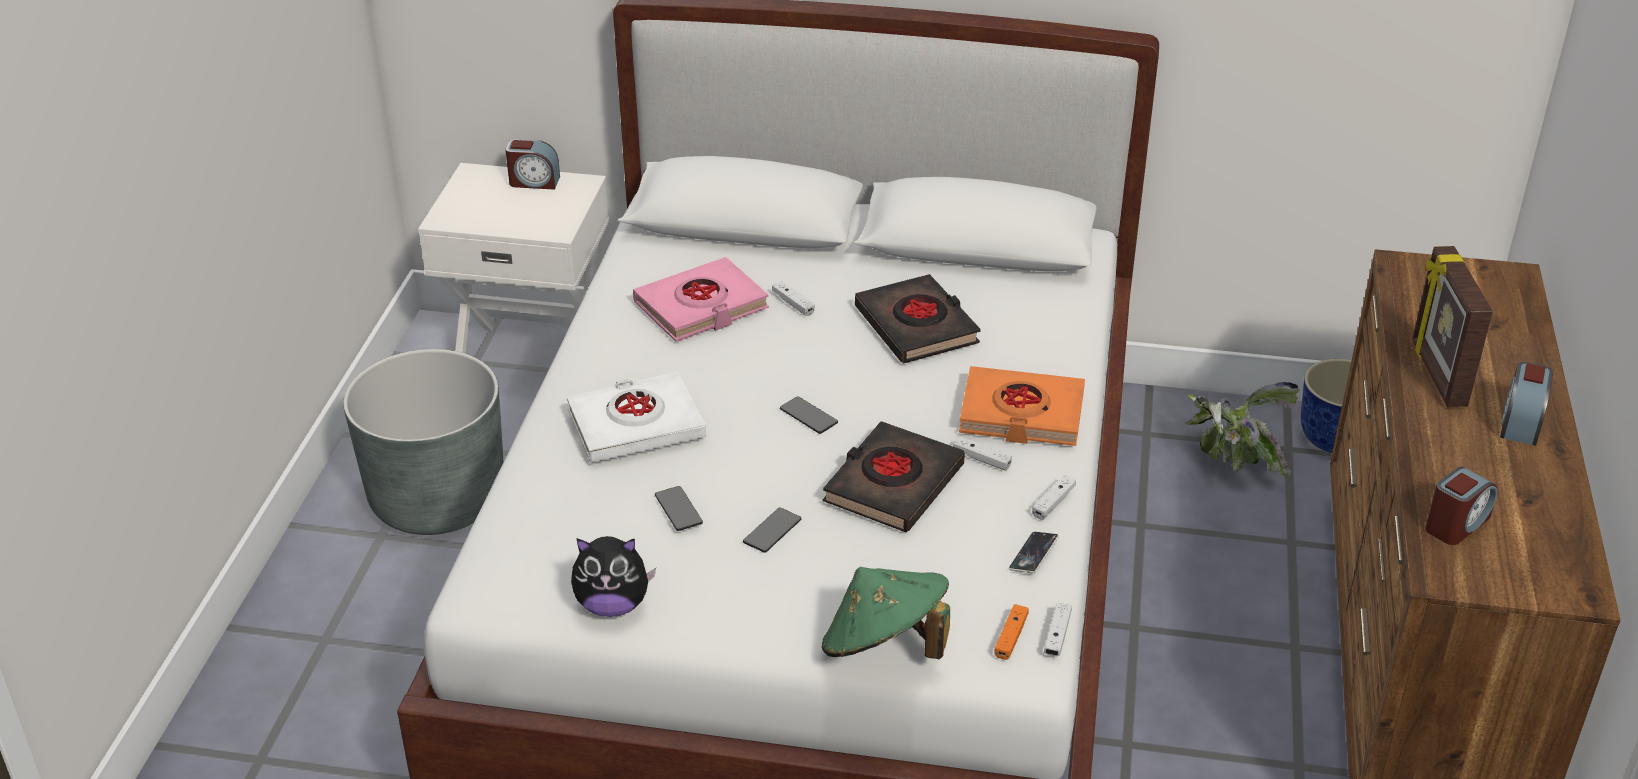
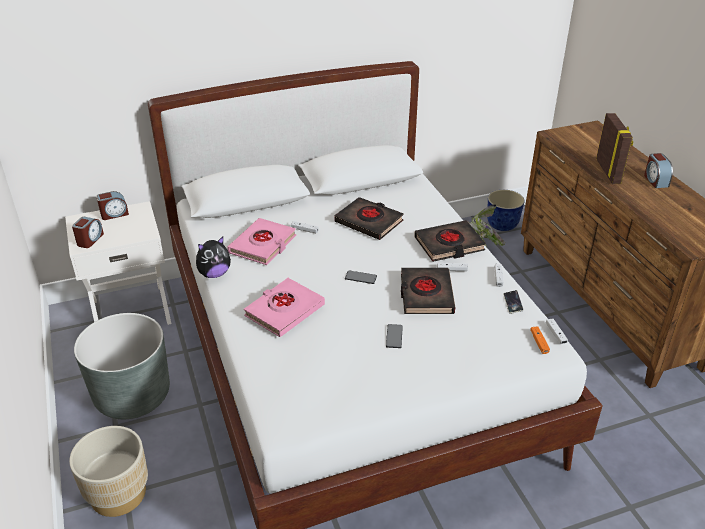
camera: 30 degrees left, 0 degrees up
(314, 636) = (118, 494): none -> beige planter
(613, 605) = (354, 403): plush toy -> plush toy (214, 274)
(636, 425) = (284, 311): white book -> pink book
(678, 509) = (343, 343): phone -> none
(884, 647) = (494, 370): green hat -> none
(1021, 414) = (449, 245): orange book -> black book
(1436, 374) = (609, 171): picture frame -> picture frame turned 150 degrees counterclockwise
(1456, 524) = (676, 226): alarm clock -> alarm clock (90, 240)

